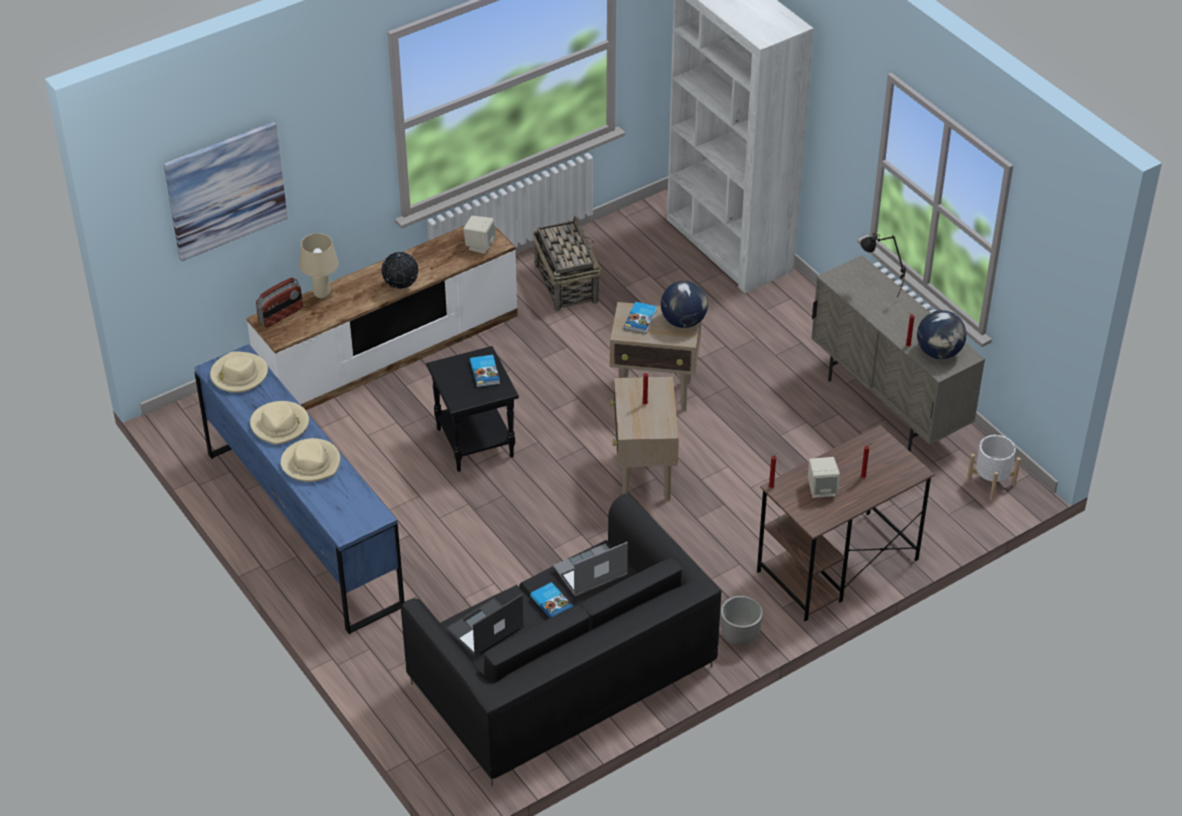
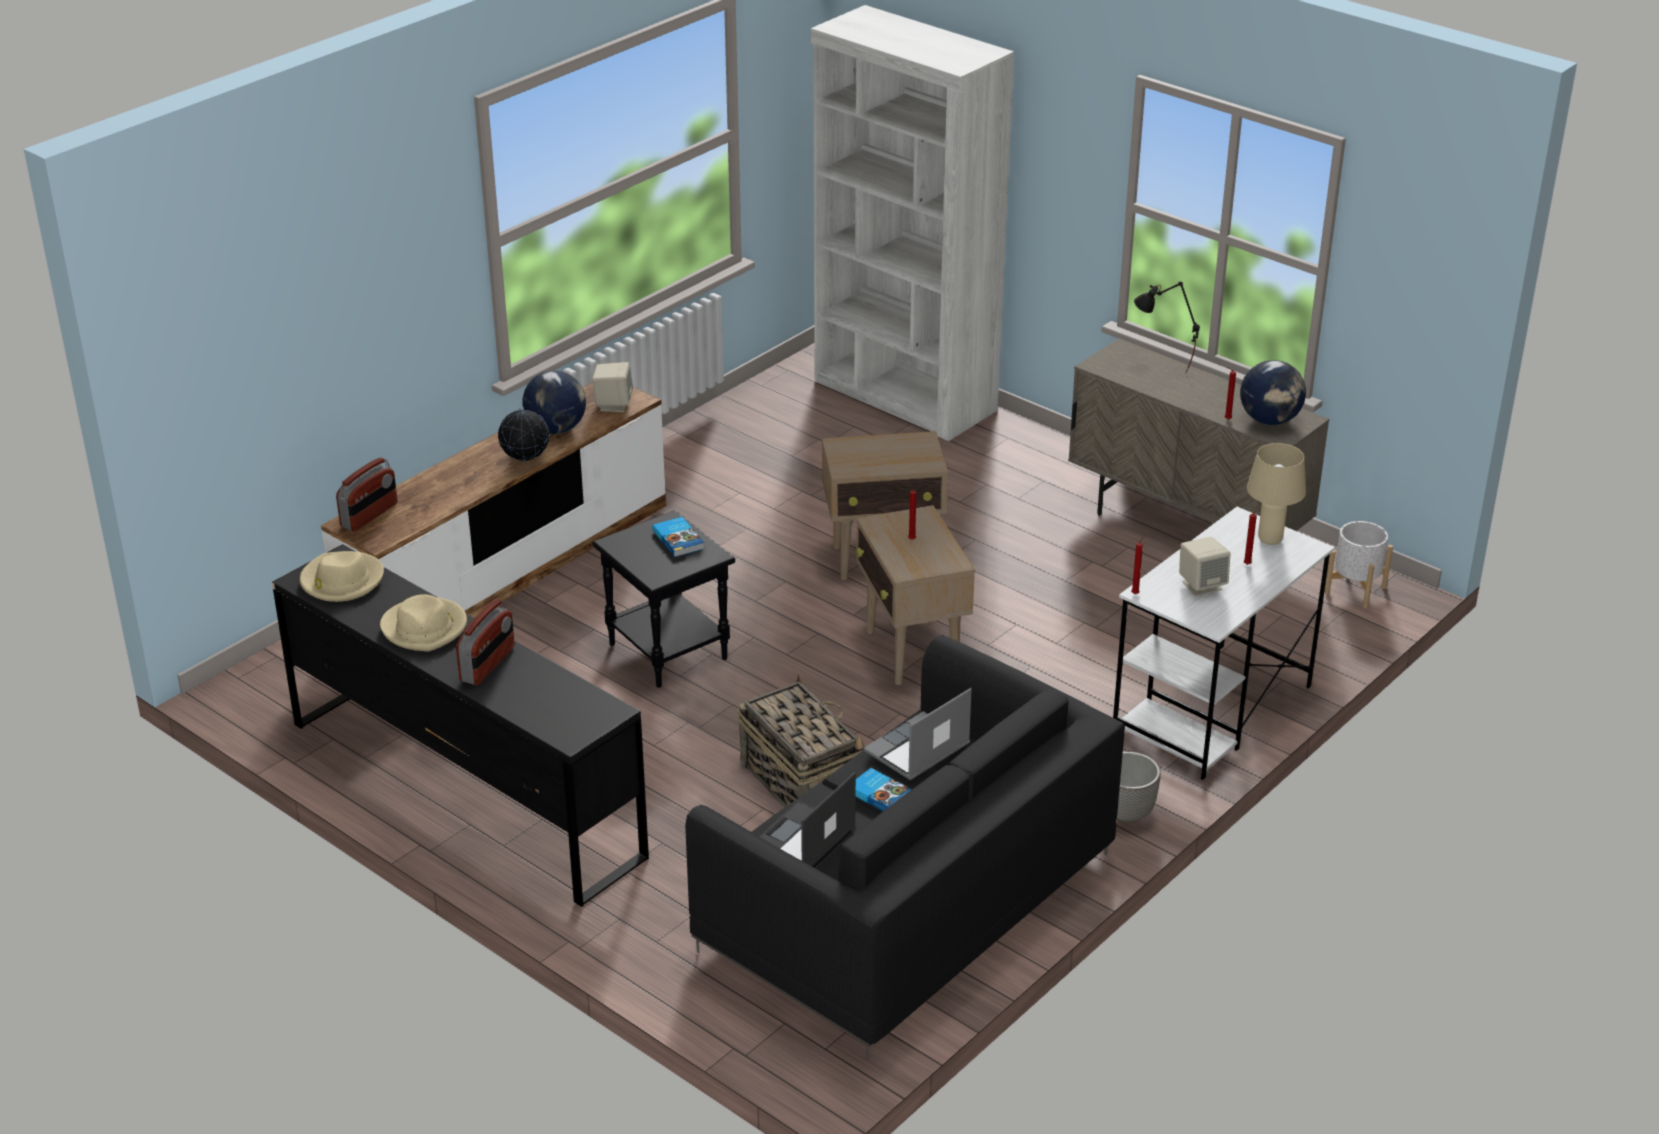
camera: 15 degrees left, 10 degrees down
(226, 190) = (280, 332): picture -> none
(303, 528) = (466, 788): blue dresser -> black dresser
(311, 463) = (488, 664): beige hat -> radio
(322, 294) = (418, 484): beige table lamp -> beige table lamp (1269, 539)
(566, 283) = (715, 462): basket -> basket (800, 784)
(641, 319) = (862, 452): book -> none
(684, 321) = (919, 446): globe -> globe (556, 429)
(836, 566) = (1211, 711): brown desk -> white desk

